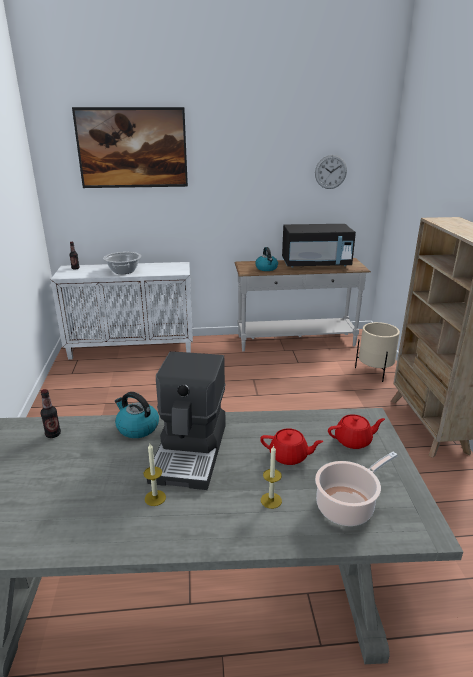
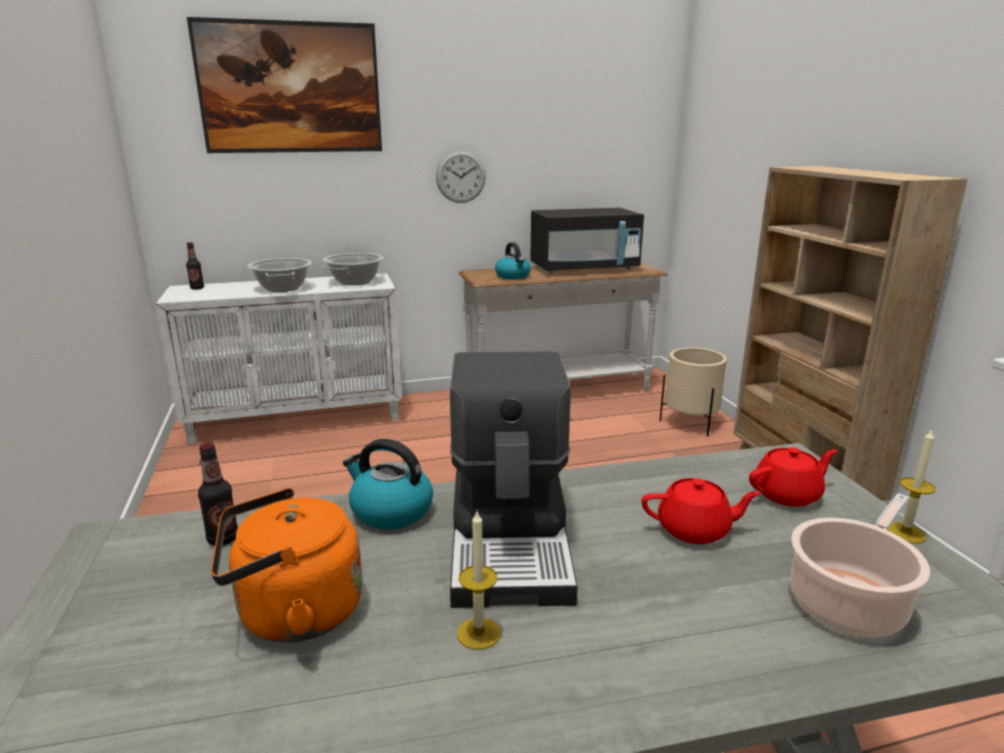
camera: 10 degrees left, 5 degrees down
(74, 477) = (293, 614): none -> orange kettle
(167, 268) = (355, 281): none -> cooking pot
(271, 500) = (707, 609): candle -> candle (905, 533)
(330, 172) = (596, 130): wall clock -> wall clock (461, 177)

